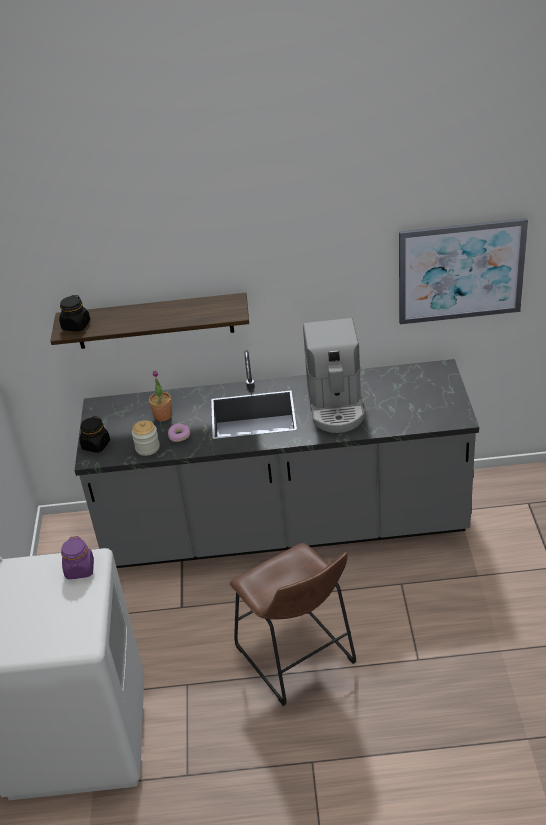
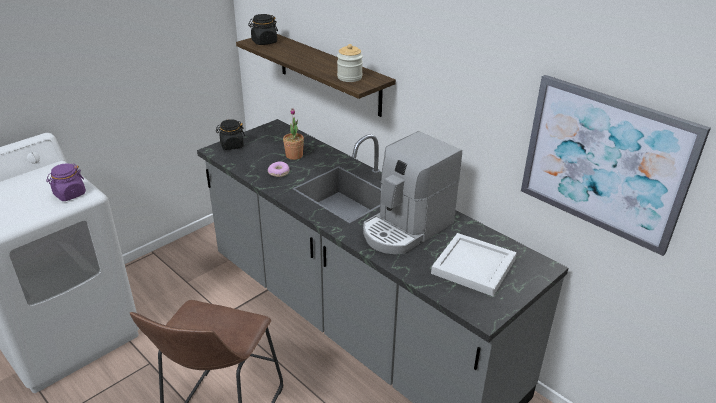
camera: 45 degrees right, 5 degrees down
(147, 448) = (250, 166): jar -> jar (349, 77)
(411, 396) = (475, 266): none -> white tray

